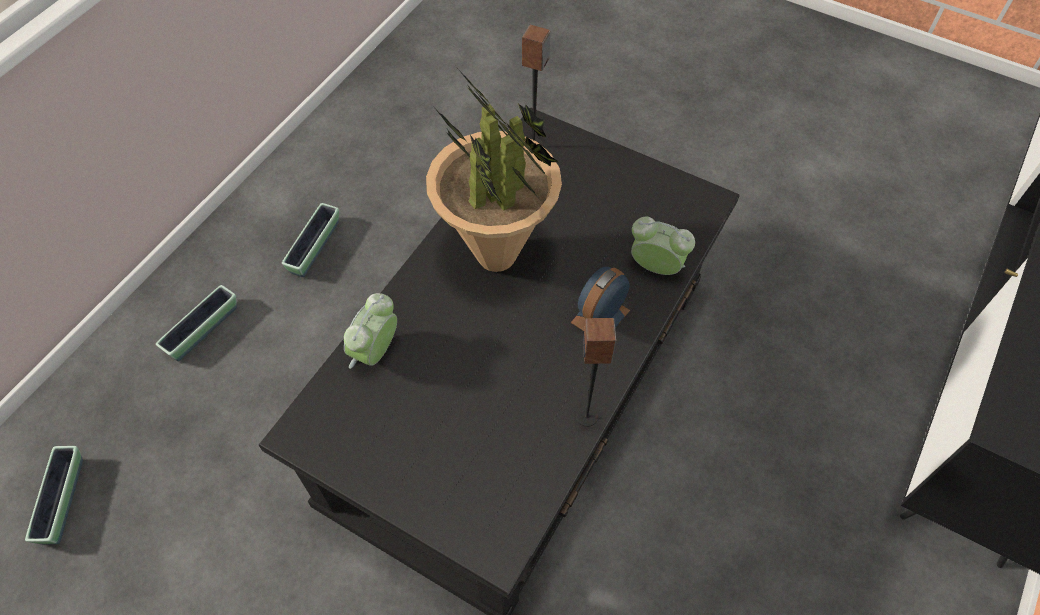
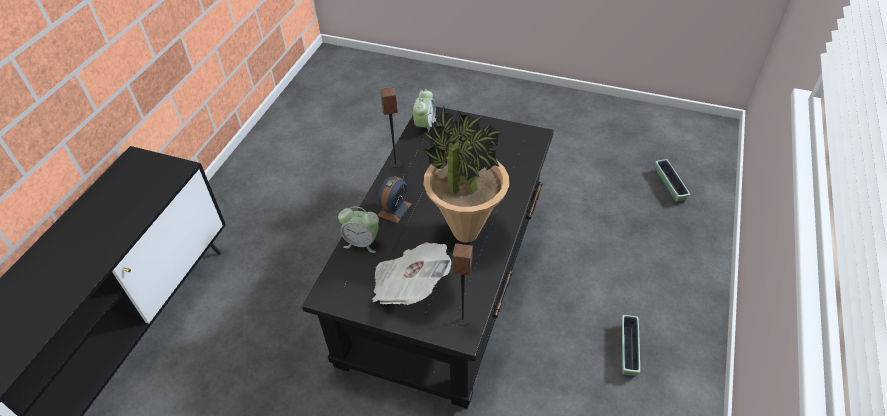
camera: 170 degrees right, 10 degrees down
(203, 330) = (663, 278): planter -> none
(375, 351) = (516, 173): alarm clock -> alarm clock (425, 126)
(593, 194) = (409, 286): none -> newspaper

